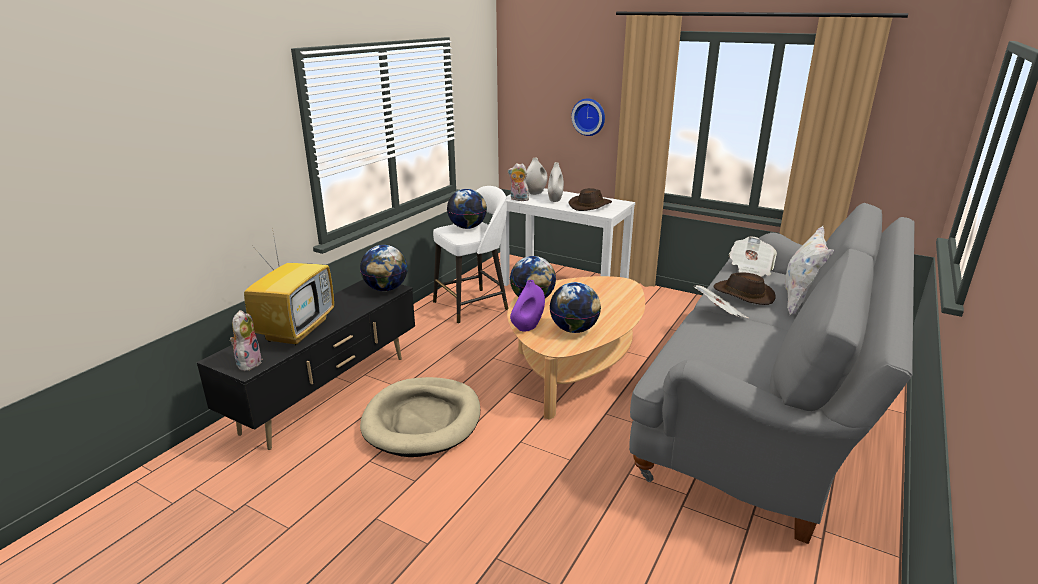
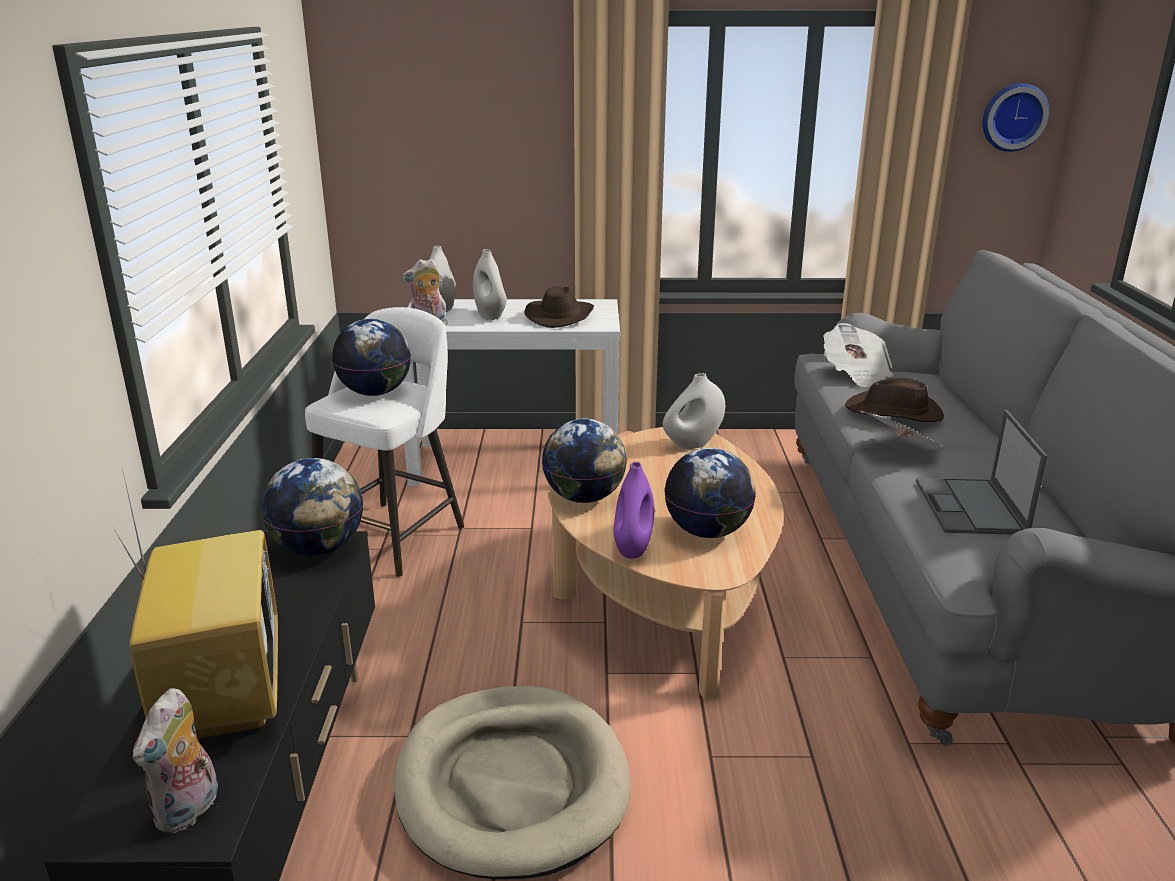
camera: 30 degrees left, 0 degrees up
(248, 362) = (189, 811): plush toy -> plush toy turned 135 degrees counterclockwise
(589, 116) = (509, 164): wall clock -> wall clock (1013, 117)
(620, 288) = (693, 444): none -> white vase
(714, 351) = (971, 507): none -> laptop
(800, 301) = (963, 405): white pillow -> none

